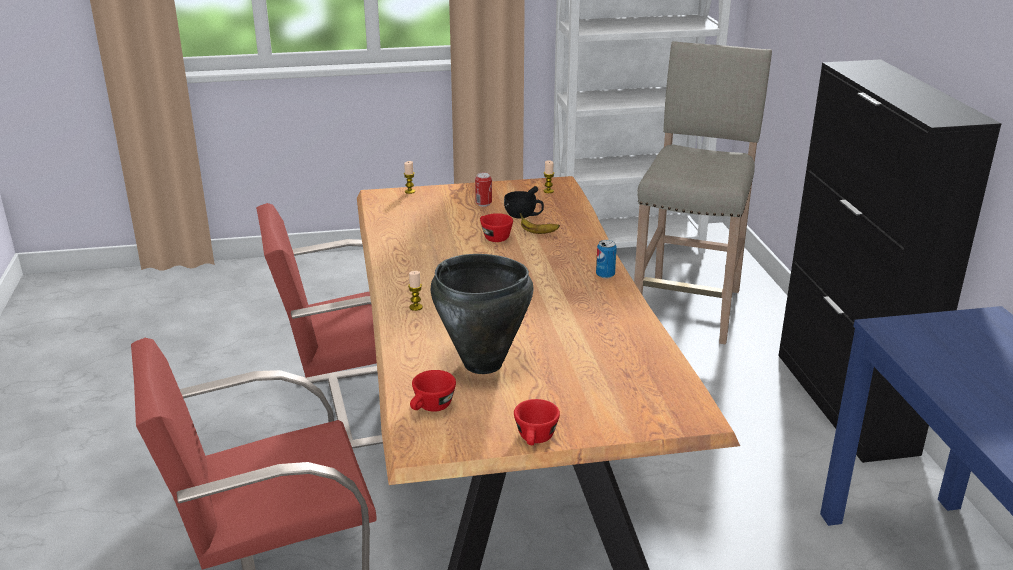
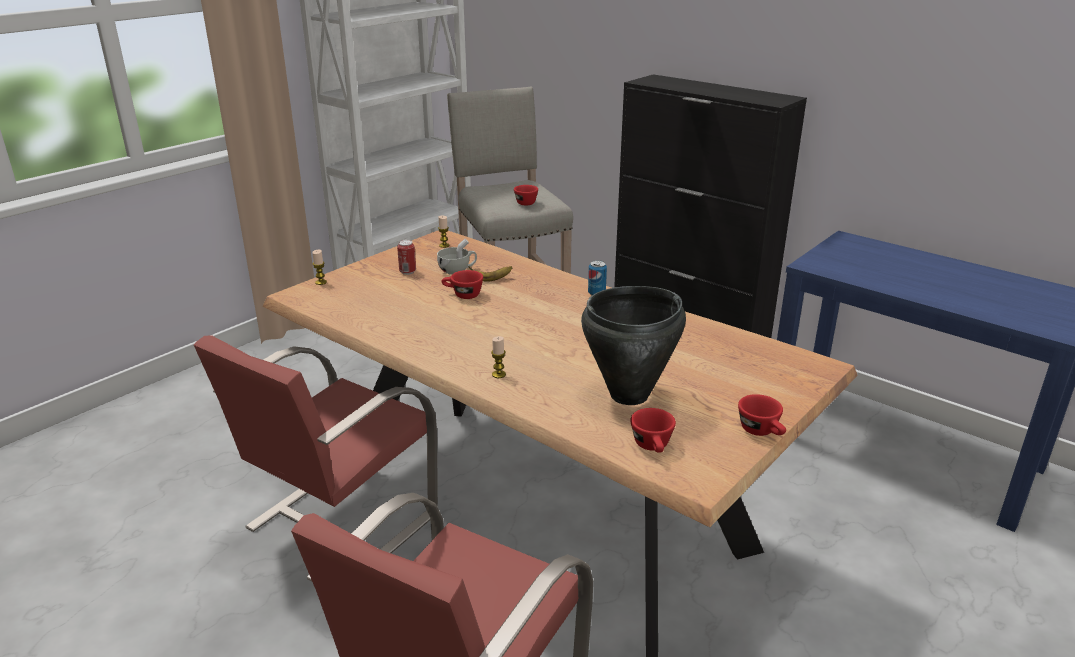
camera: 40 degrees left, 0 degrees up
(523, 215) = (457, 270): black cup -> white cup
(699, 174) = (523, 202): none -> red cup

